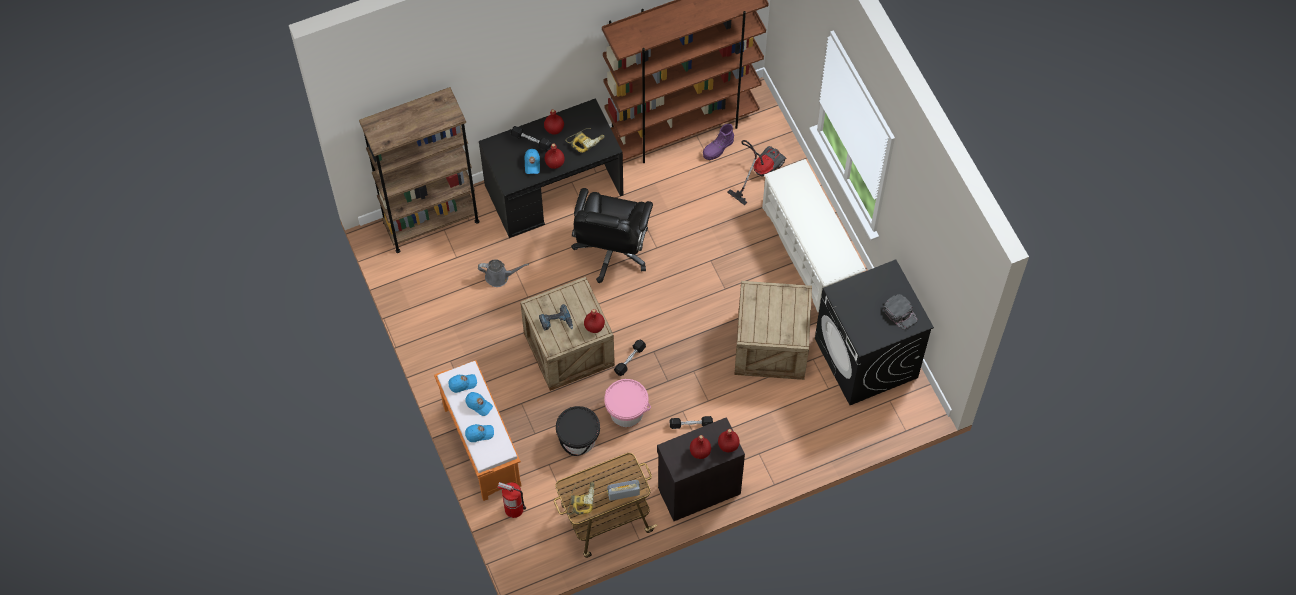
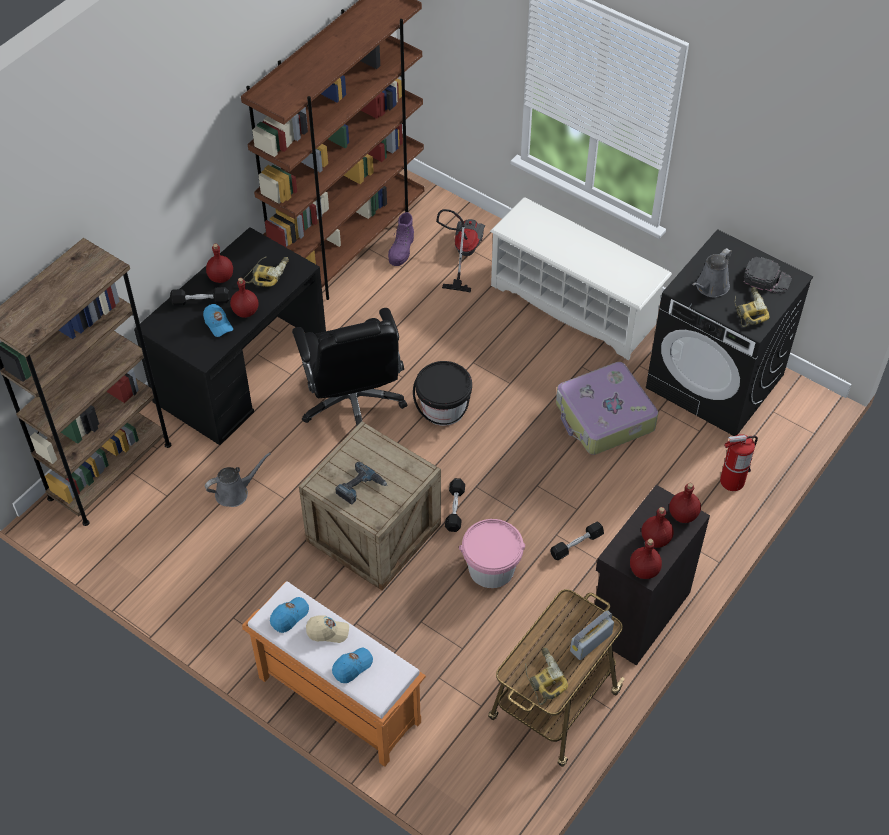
camera: 30 degrees left, 10 degrees down
(479, 405) = (327, 632): blue cap -> beige cap
(513, 509) = (430, 756): fire extinguisher -> fire extinguisher (731, 481)
(578, 439) = (455, 629): black bucket -> black bucket (443, 409)
(594, 327) = (411, 471): red bottle -> red bottle (644, 570)
(771, 346) = (604, 417): crate -> suitcase
(857, 301) = (710, 287): none -> grey watering can
(870, 330) = (748, 310): none -> power drill

